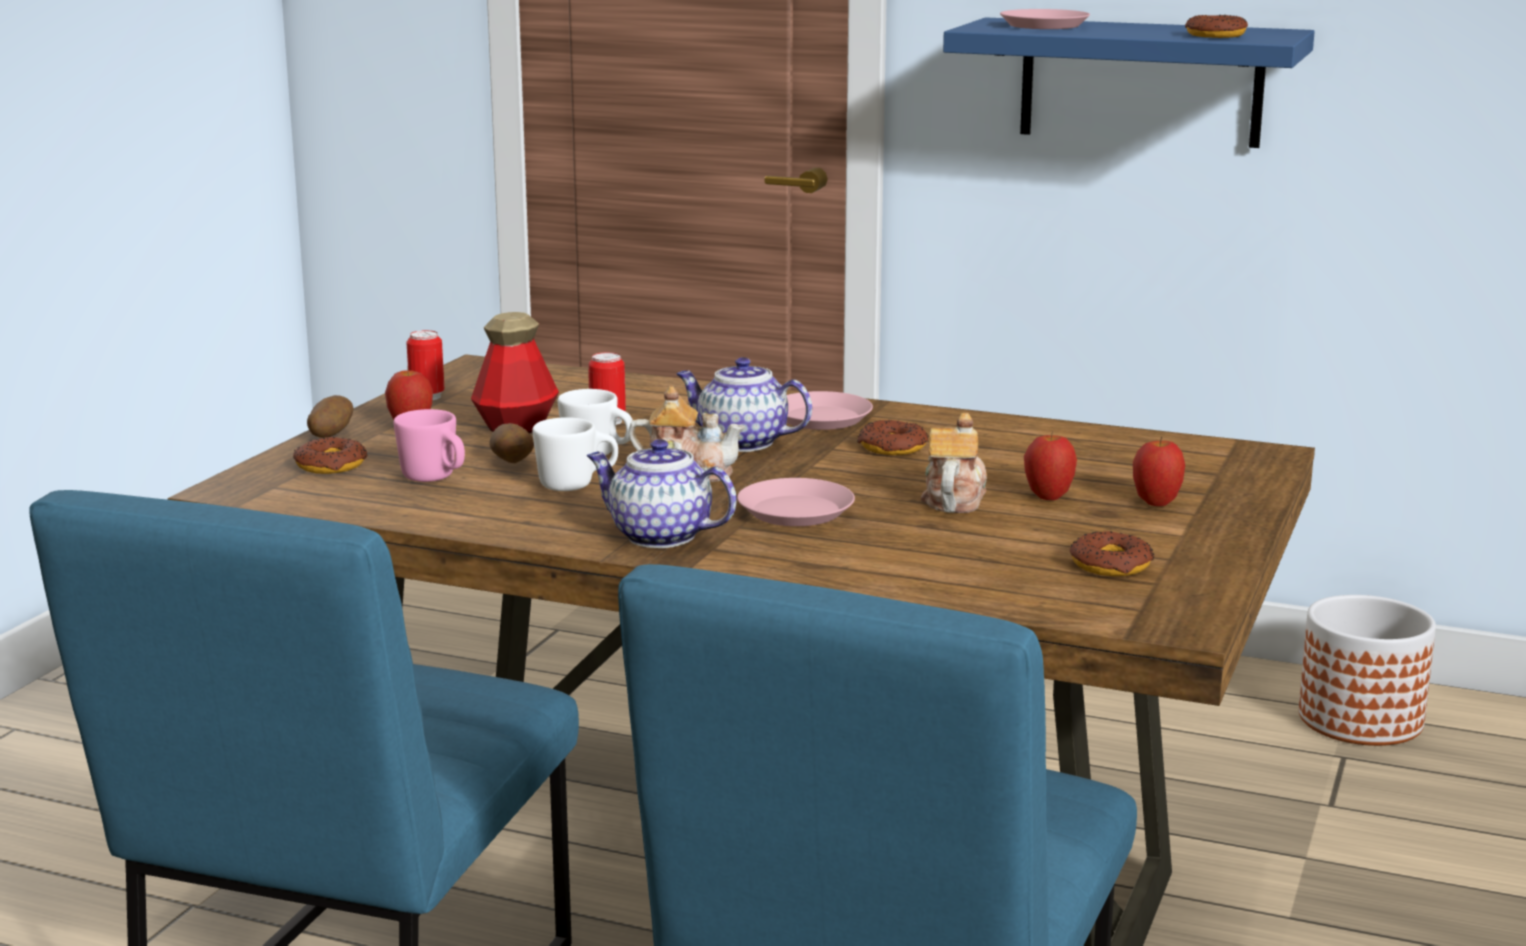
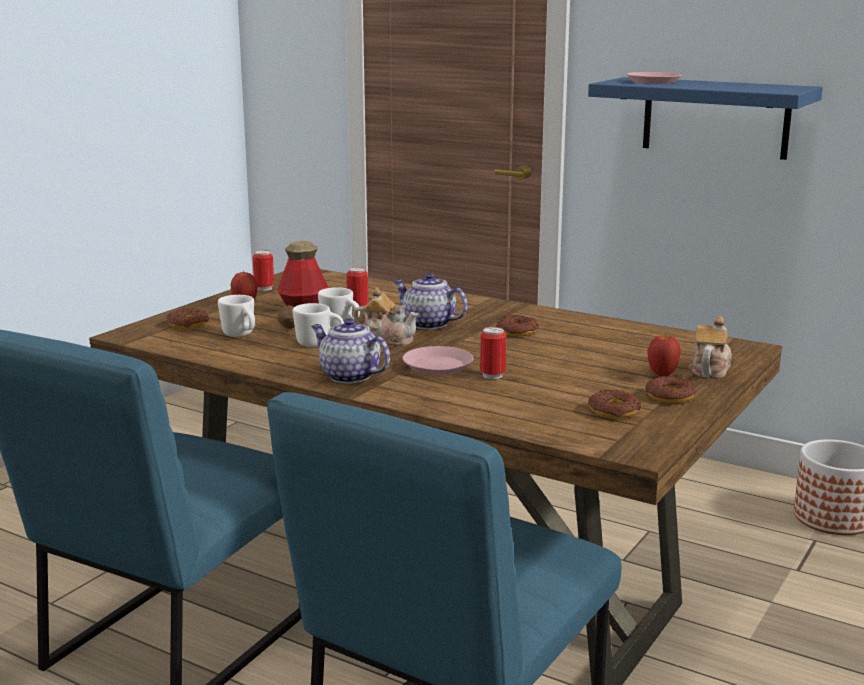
camera: 10 degrees right, 0 degrees up
(330, 435) = (198, 307): potato -> none
(435, 479) = (241, 335): pink mug -> white mug
(821, 418) = (483, 312): pink plate -> none
(892, 521) = (492, 375): none -> can
(953, 500) = (537, 365): teapot -> teapot (709, 370)
(1048, 497) = (596, 366): apple -> none
(1215, 35) = (754, 88): donut -> donut (670, 396)

